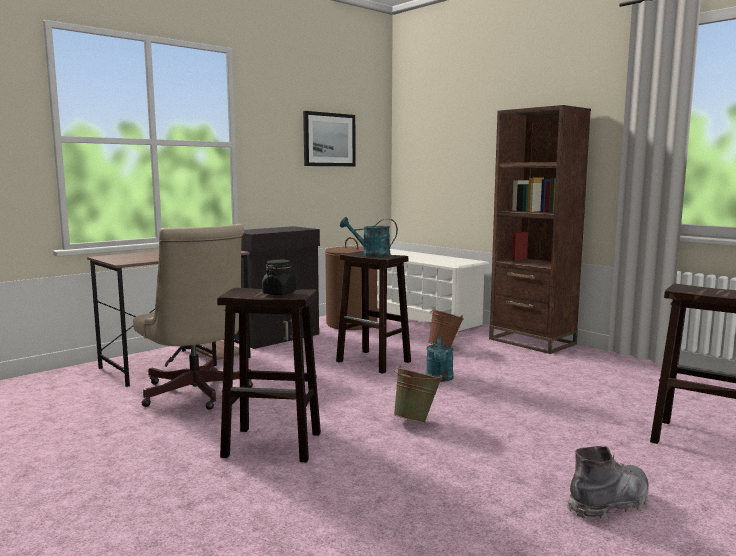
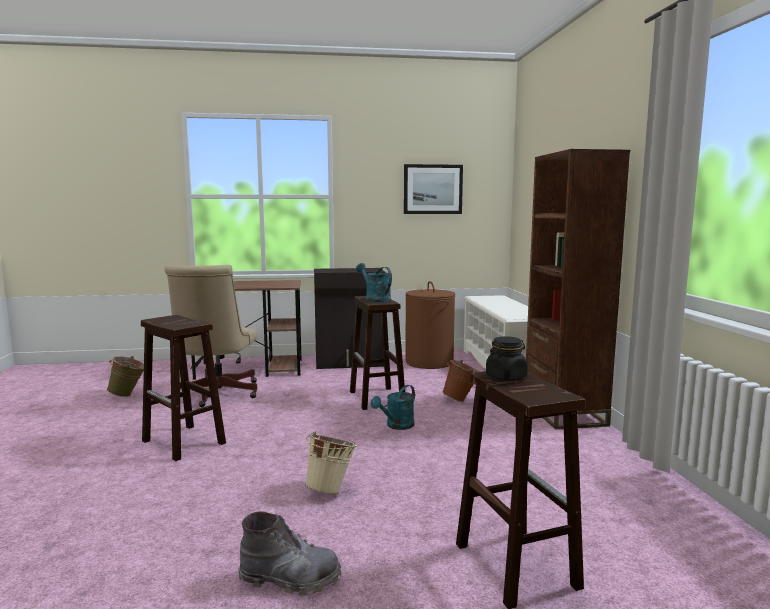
camera: 35 degrees right, 0 degrees up
(279, 293) = (179, 323): black jar -> black jar (506, 377)
(416, 420) = (304, 455): green bucket -> green bucket (128, 395)
(498, 438) = (331, 489): none -> beige bucket

